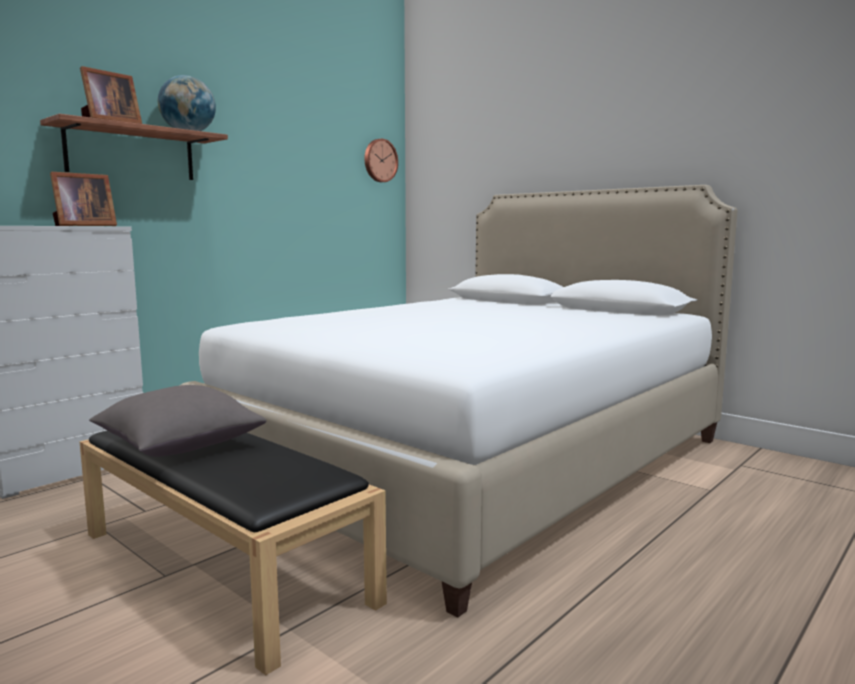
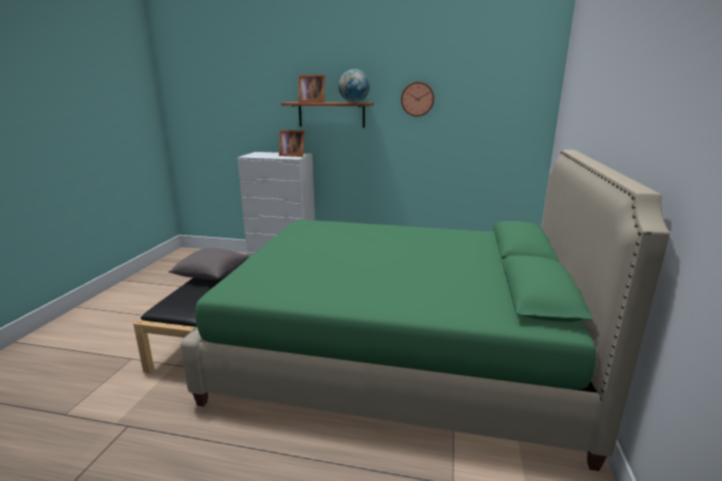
camera: 60 degrees right, 10 degrees up
(379, 160) = (526, 104): wall clock -> wall clock (417, 99)
(475, 459) = (398, 352): white bed -> green bed

